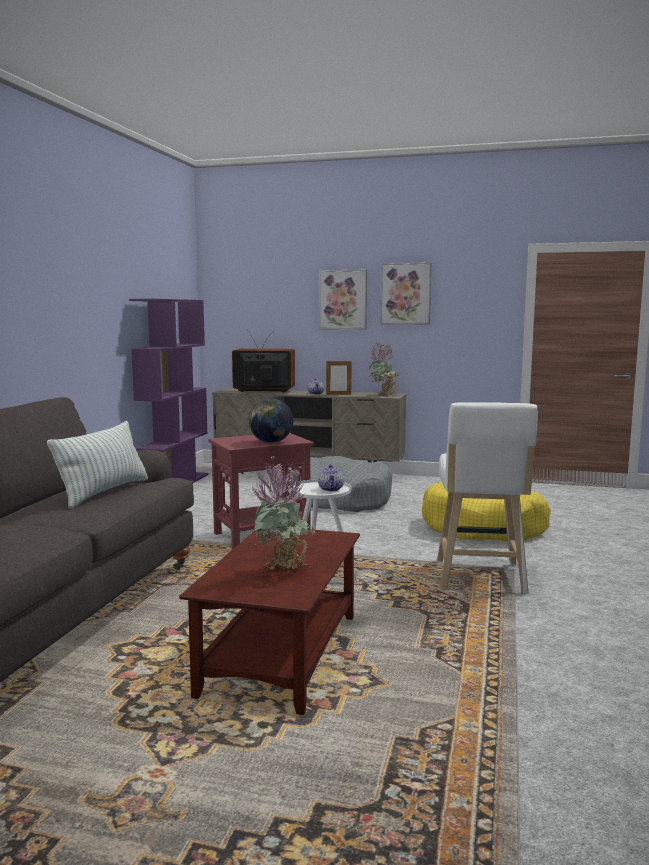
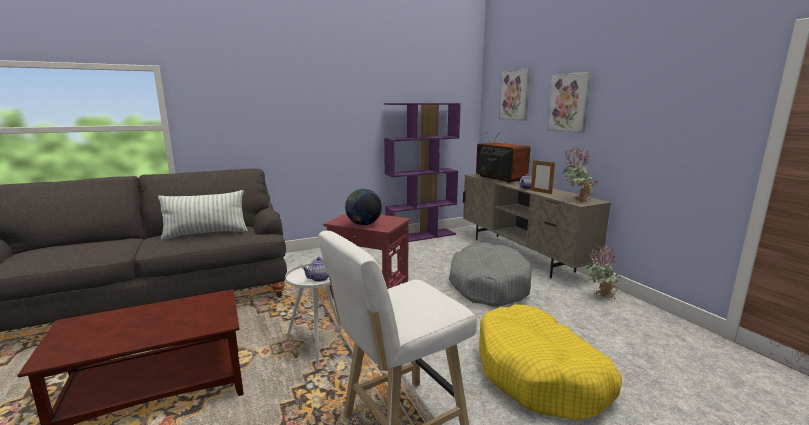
camera: 50 degrees right, 5 degrees up
(283, 572) = (115, 334): potted plant -> potted plant (600, 297)
(405, 294) = (624, 96): picture -> picture (515, 95)

